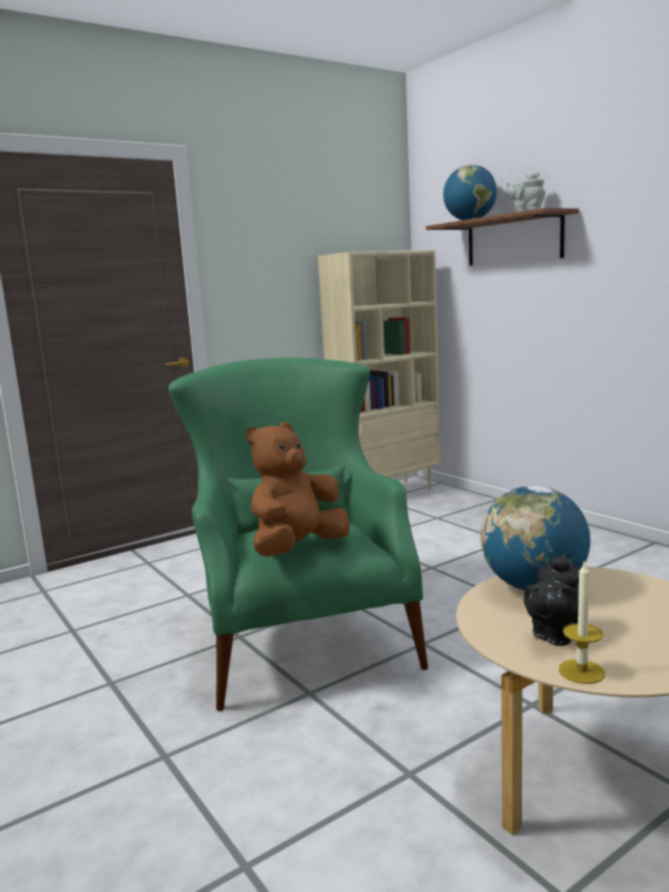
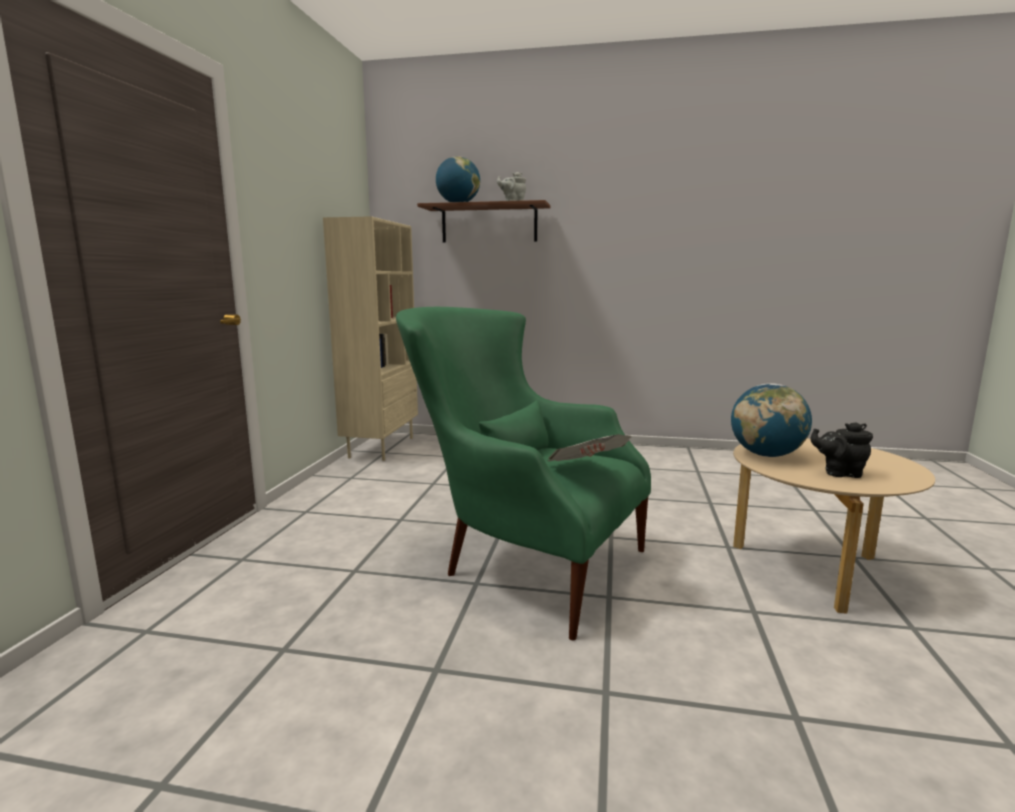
camera: 45 degrees left, 0 degrees up
(297, 549) = (587, 471): brown plush toy -> newspaper
(553, 635) = (839, 473): black teapot -> black teapot turned 105 degrees clockwise
(581, 671) = (893, 484): candle -> none

